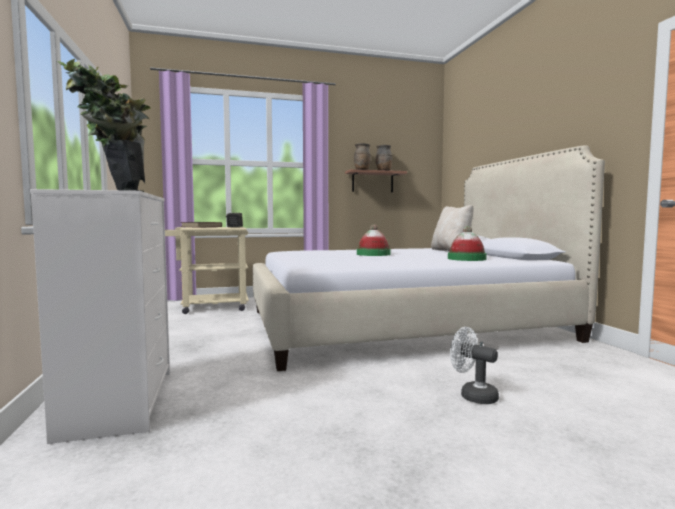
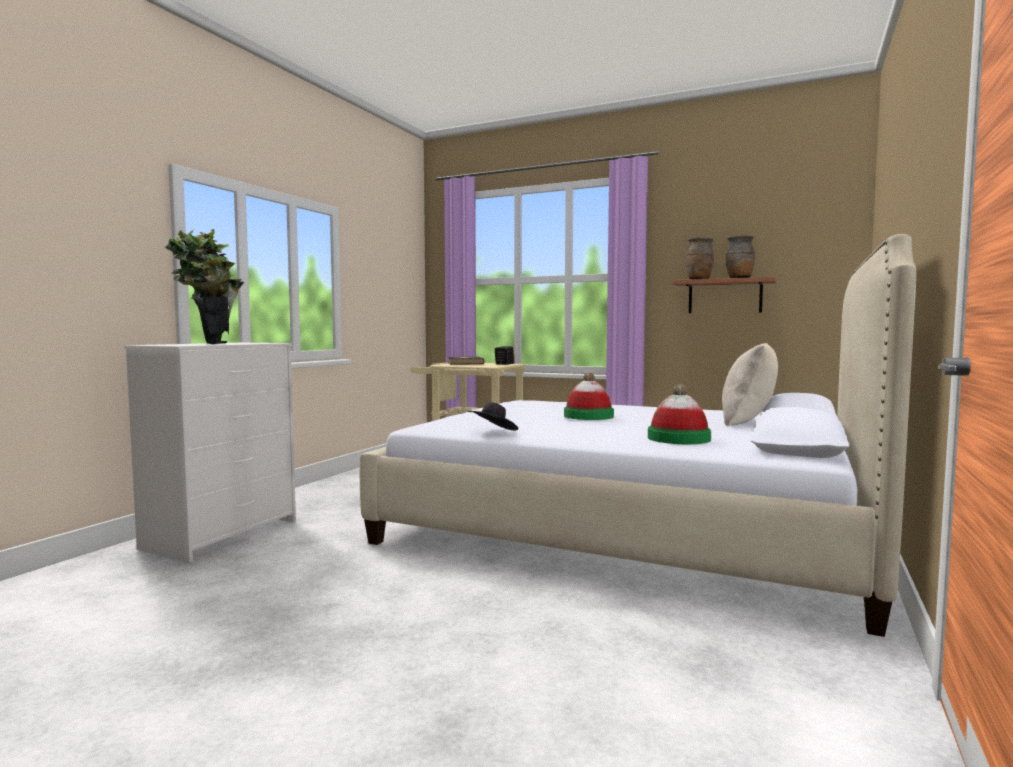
camera: 40 degrees right, 0 degrees up
(370, 265) = (493, 432): none -> black hat
(473, 395) = (474, 633): white fan -> none

